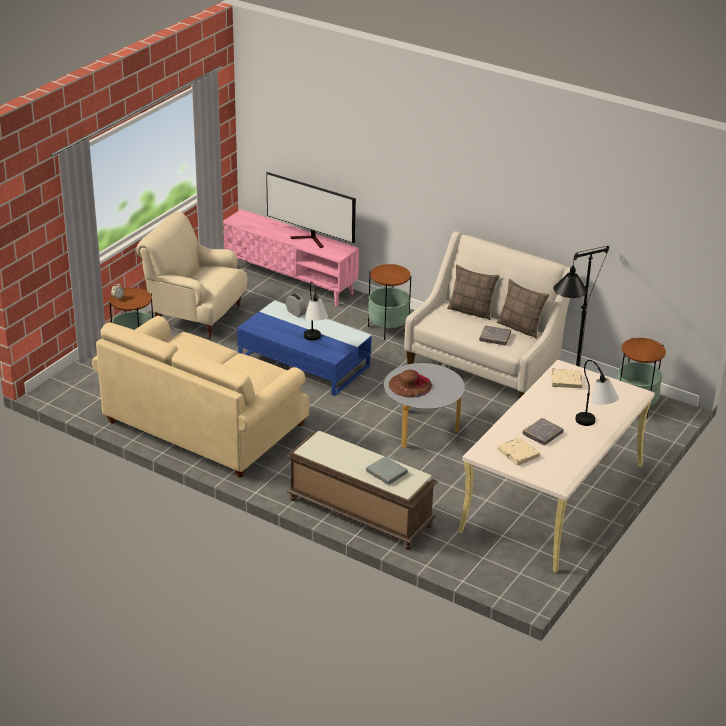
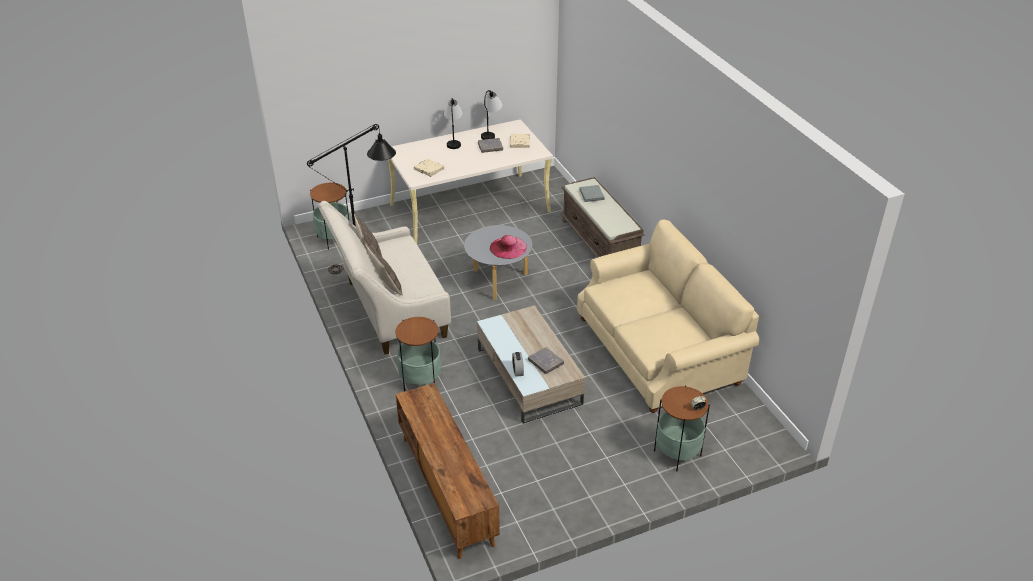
camera: 145 degrees left, 5 degrees up
(195, 317) = (585, 479): beige armchair -> none
(290, 280) = (446, 489): pink tv stand -> brown tv stand
(304, 362) = (529, 376): blue coffee table -> beige coffee table
(311, 240) = (430, 426): television -> none
(314, 342) = (531, 332): table lamp -> table lamp (491, 132)
(410, 385) = (508, 247): brown hat -> pink hat
(495, 337) = (401, 256): grey book -> grey book (545, 362)

